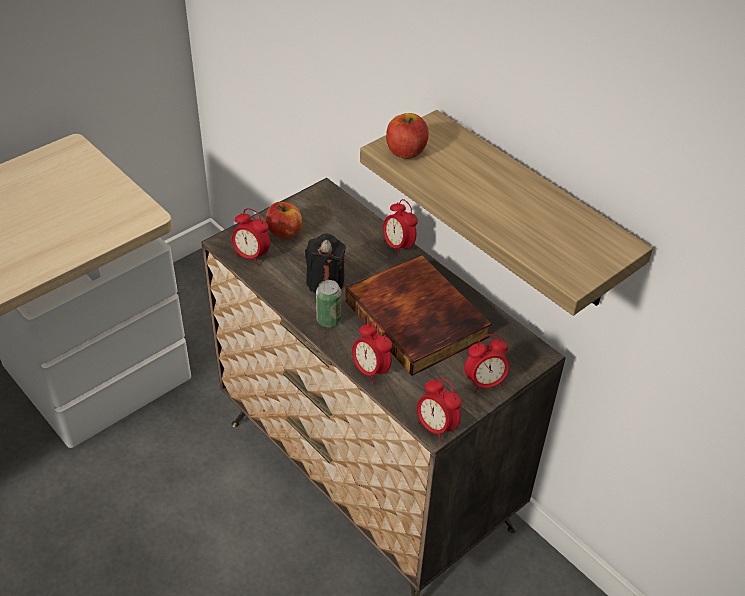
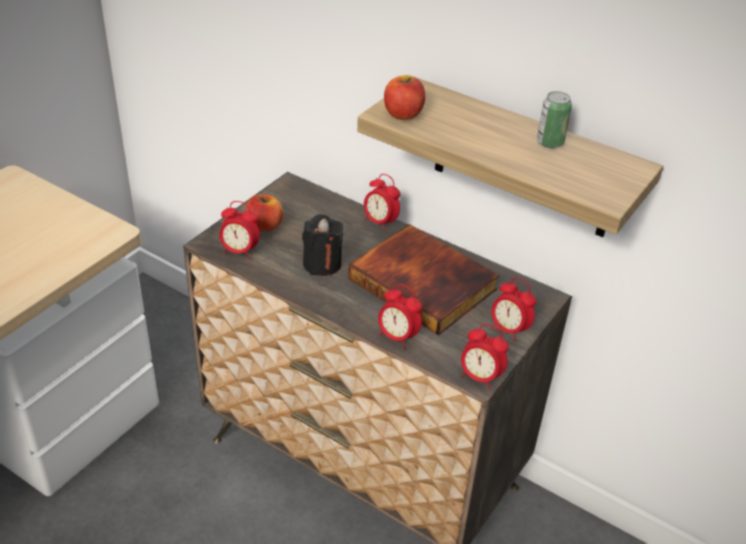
camera: 15 degrees left, 5 degrees down
(328, 320) = (339, 298): can -> can (550, 142)
(484, 382) = (508, 330): alarm clock -> alarm clock turned 75 degrees clockwise

